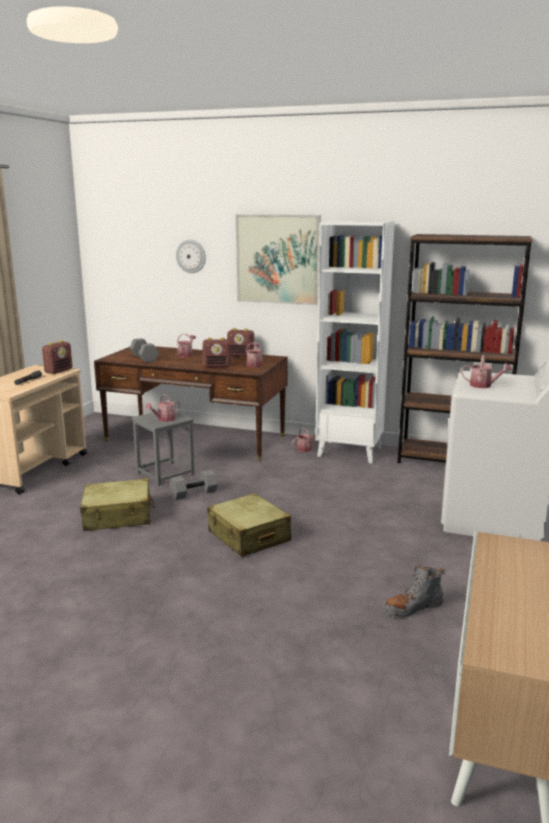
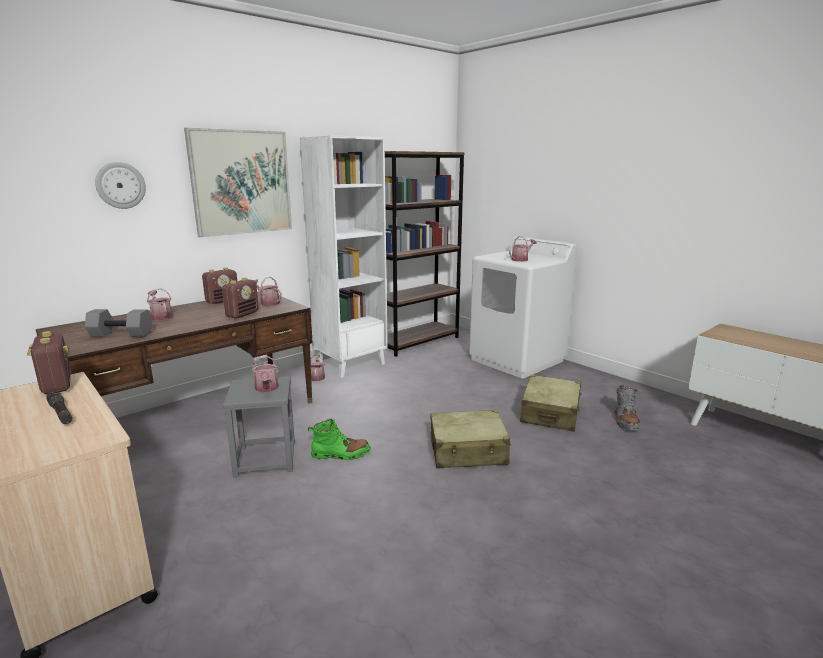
camera: 60 degrees left, 0 degrees up
(118, 516) = (342, 518): beige suitcase -> beige suitcase (550, 413)
(194, 493) = (340, 454): grey dumbbell -> green boot

